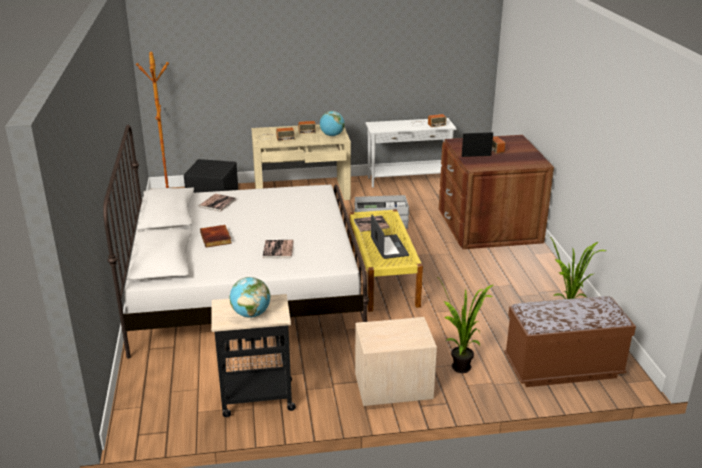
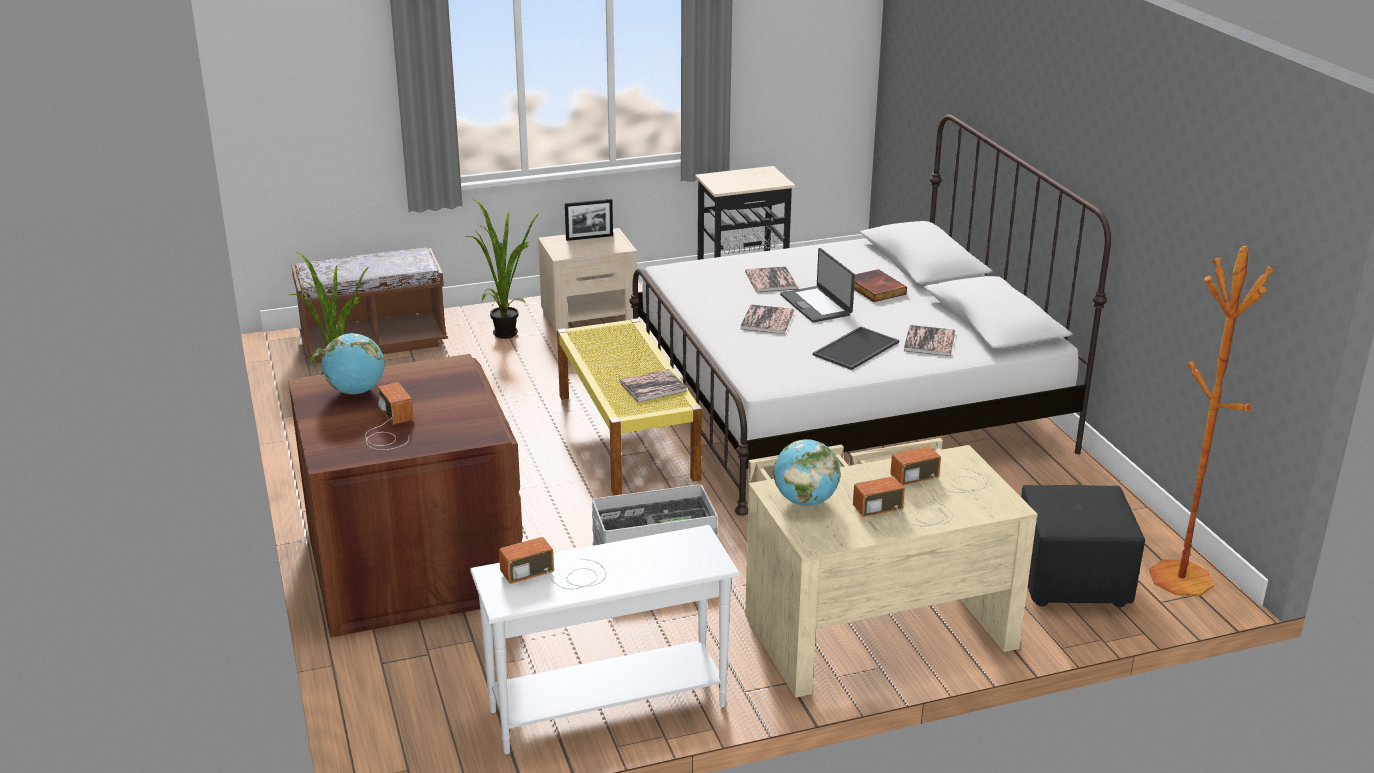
camera: 170 degrees right, 0 degrees up
(251, 314) = (741, 177): globe -> globe (356, 391)
(260, 202) = (856, 349): none -> tray
(297, 222) = (767, 320): none -> book
(388, 247) = (614, 350): laptop -> laptop (816, 305)
(476, 156) = (445, 395): picture frame -> picture frame (589, 237)

